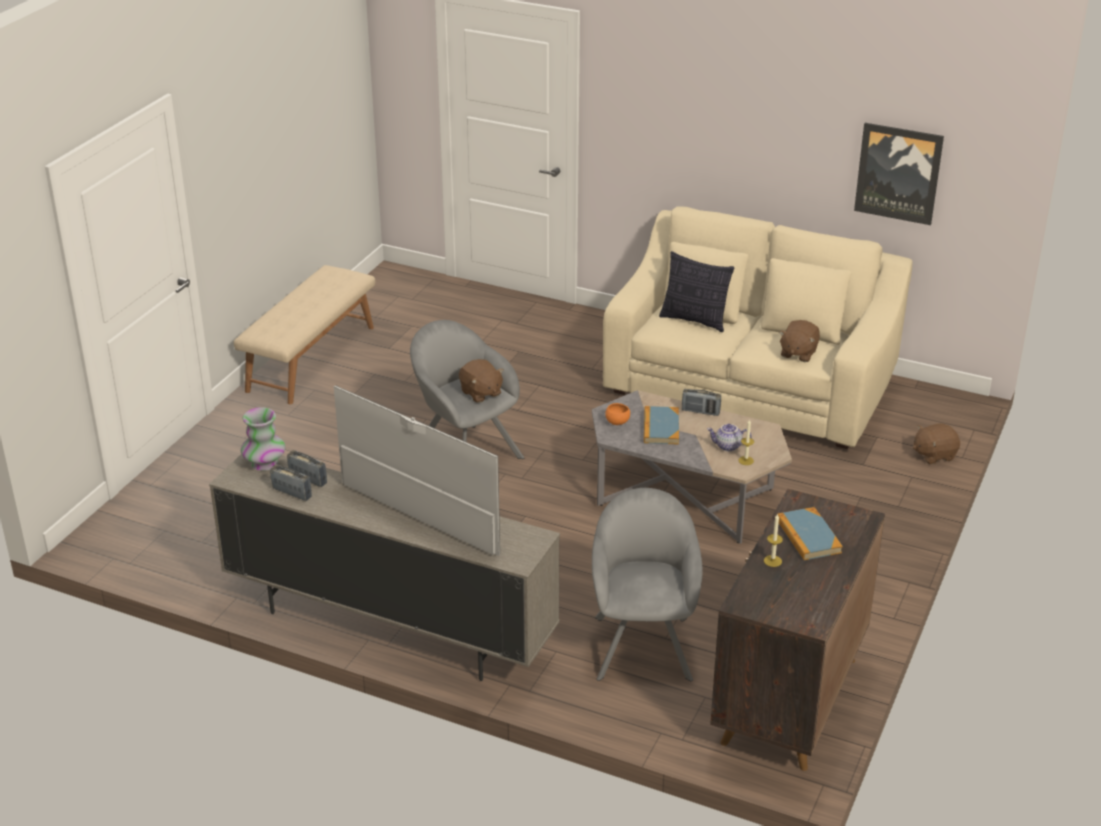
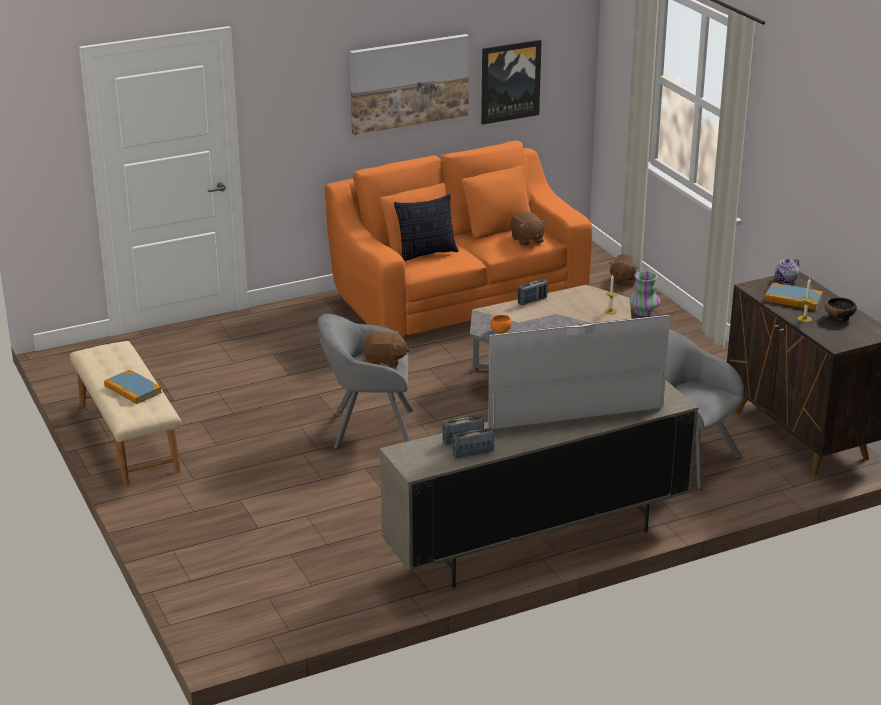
camera: 50 degrees left, 5 degrees down
(264, 463) = (414, 450): vase -> vase (643, 312)
(661, 428) = (530, 321): book -> book (133, 389)
(727, 446) = (586, 310): teapot -> teapot (786, 280)
(749, 386) = (458, 298): beige sofa -> orange sofa
(770, 133) = (409, 83): none -> picture
(808, 582) = (839, 318): none -> bowl

